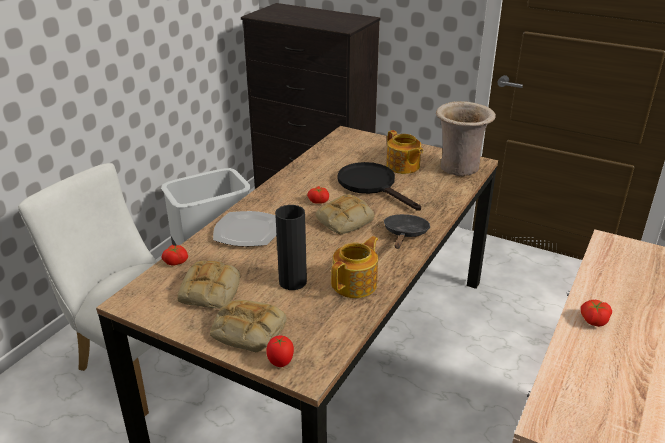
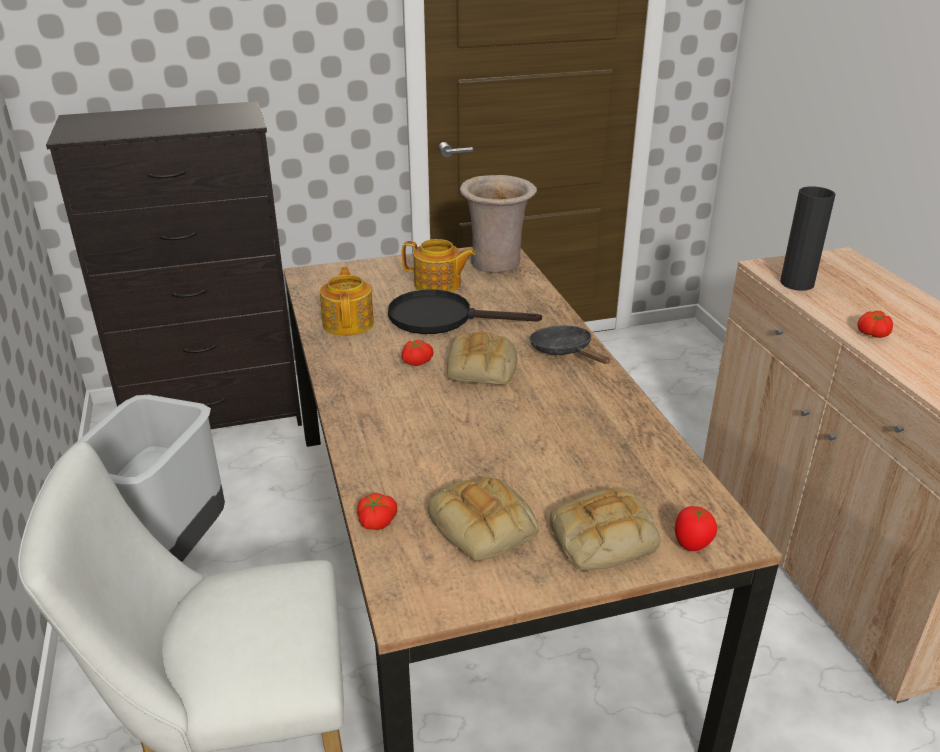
camera: 45 degrees left, 0 degrees up
(248, 231) = (399, 437): plate -> none
(292, 282) = (550, 460): black vase -> black vase (797, 283)
(355, 284) = (610, 424): teapot -> teapot (349, 323)

